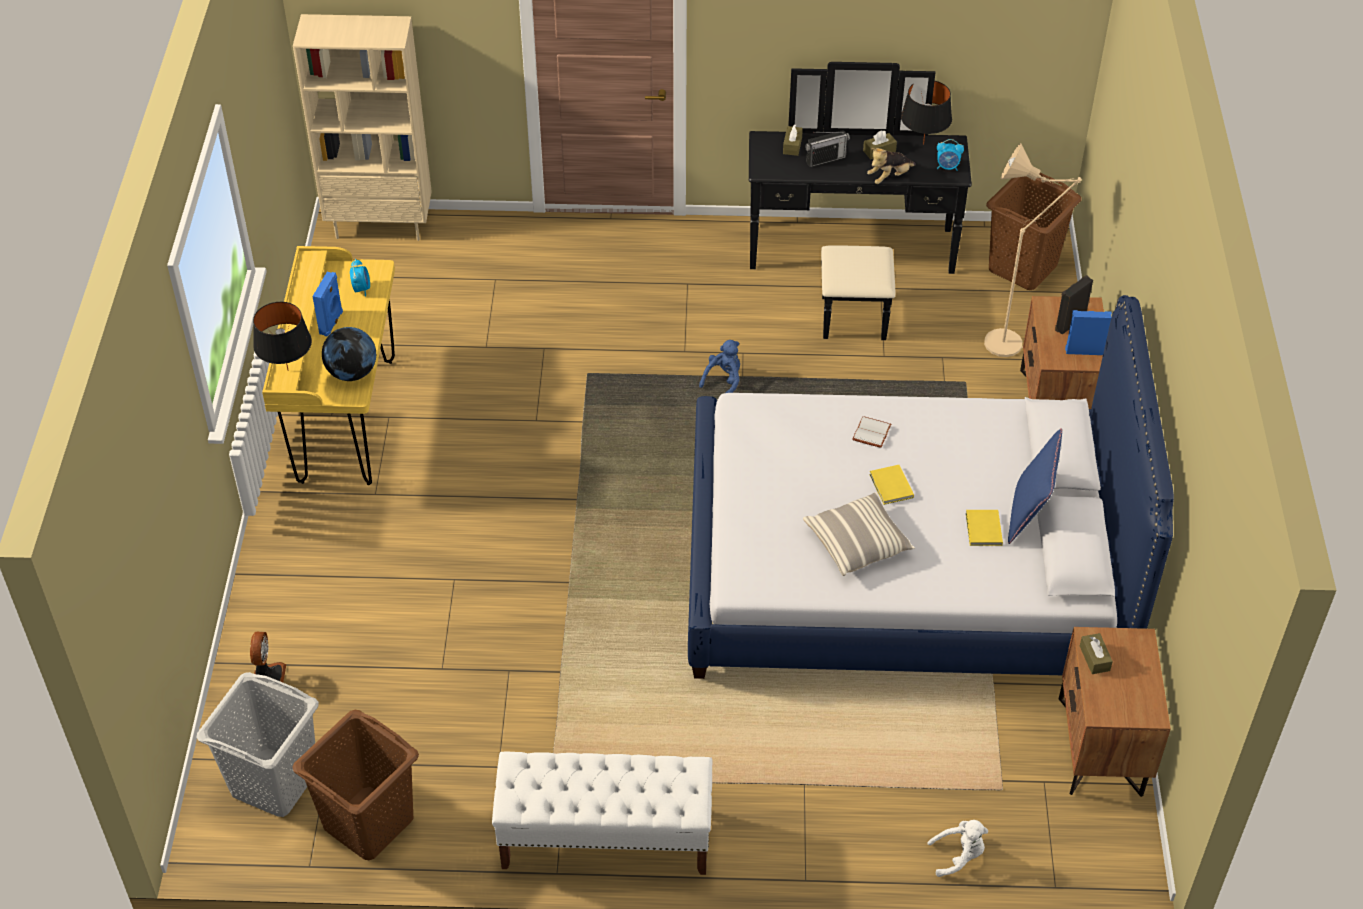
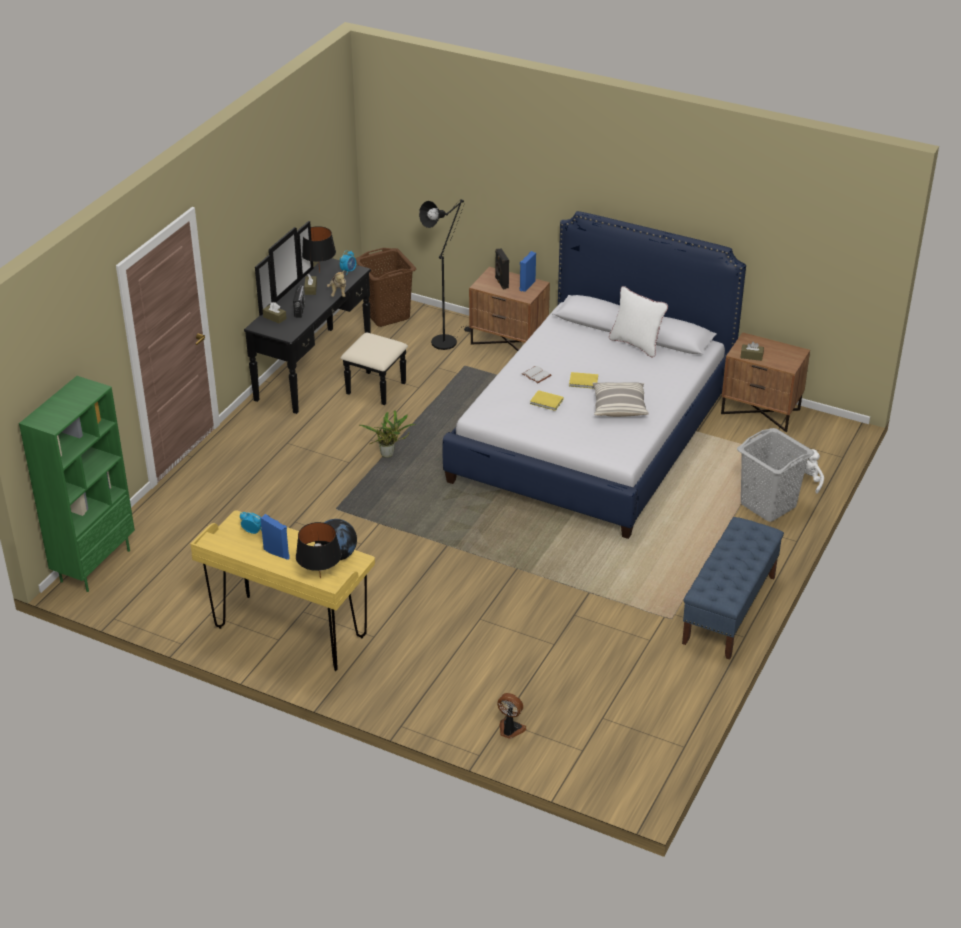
camera: 65 degrees left, 10 degrees down
(275, 782) = (605, 747): grey laundry basket -> grey laundry basket (768, 504)
(369, 823) = (663, 710): brown laundry basket -> none
(381, 225) = (95, 565): beige bookcase -> green bookcase
(605, 839) = (729, 610): white bench -> blue bench
(723, 381) = (389, 454): blue plush toy -> potted plant
(983, 530) = (637, 362): yellow book -> yellow book (547, 402)
(1011, 344) = (447, 340): beige floor lamp -> black floor lamp
(1029, 515) = (636, 344): blue pillow -> white pillow

